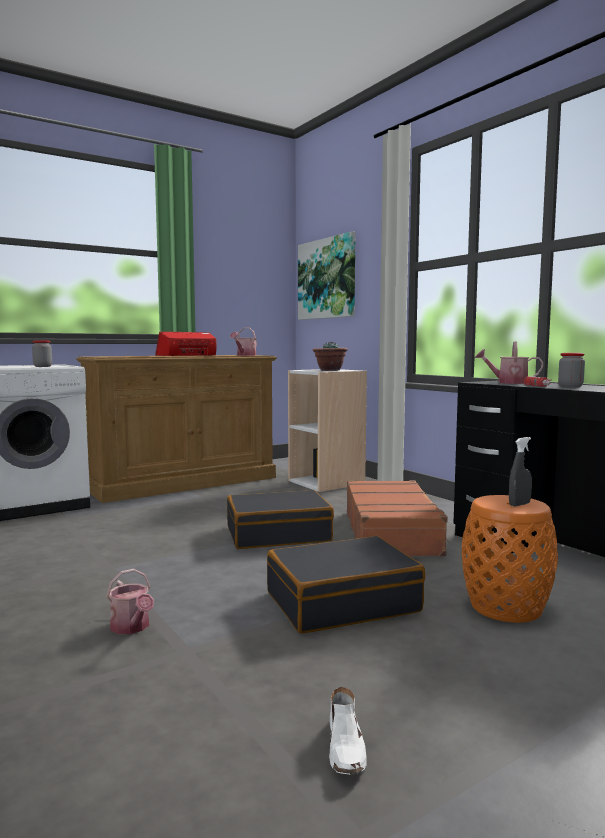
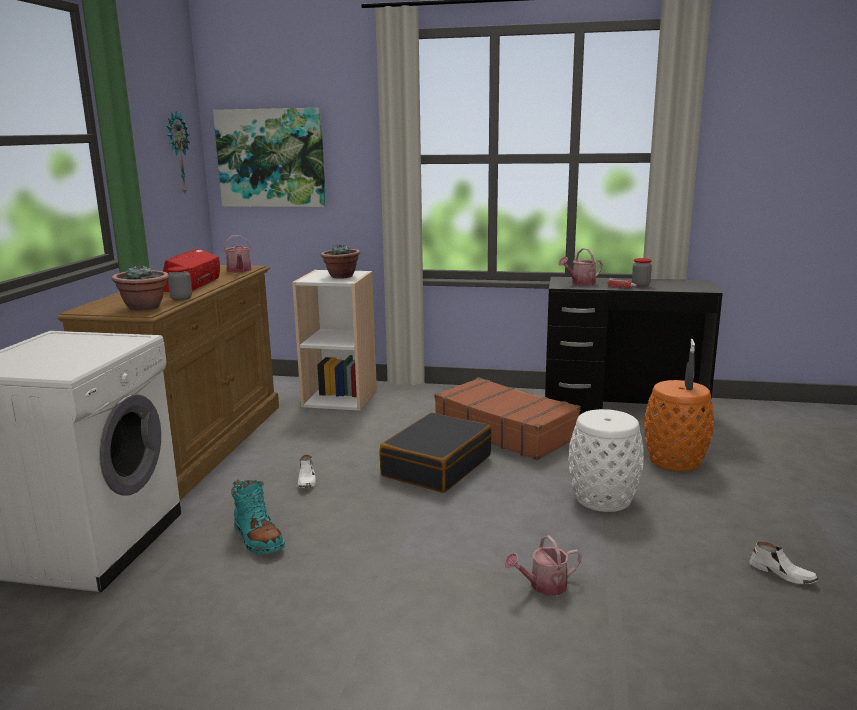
camera: 45 degrees left, 10 degrees up
(42, 366) = (114, 347): jar -> jar (181, 298)
(85, 530) = (258, 538): none -> turquoise boot
(115, 356) = (144, 307): none -> potted plant
(132, 627) = (543, 586): watering can -> watering can turned 150 degrees clockwise
(183, 515) = (307, 481): none -> white shoe
(259, 275) = (177, 153): none -> wall clock
(342, 602) = (603, 499): black suitcase -> white stool

